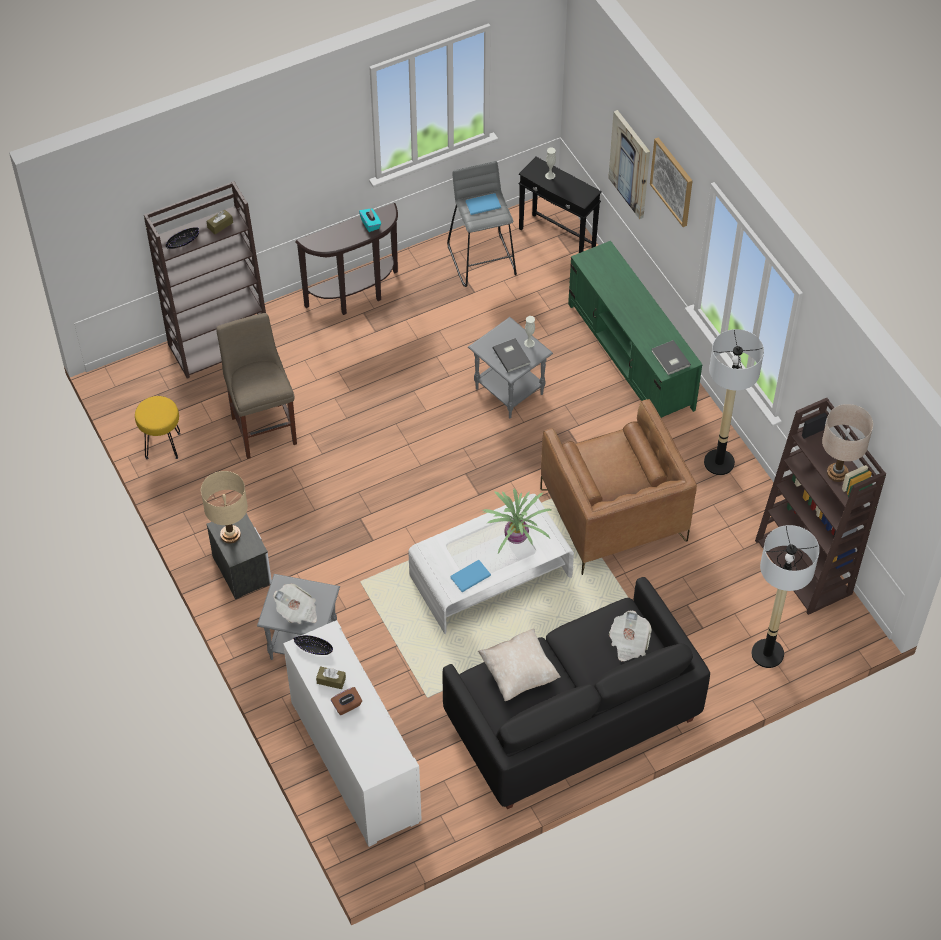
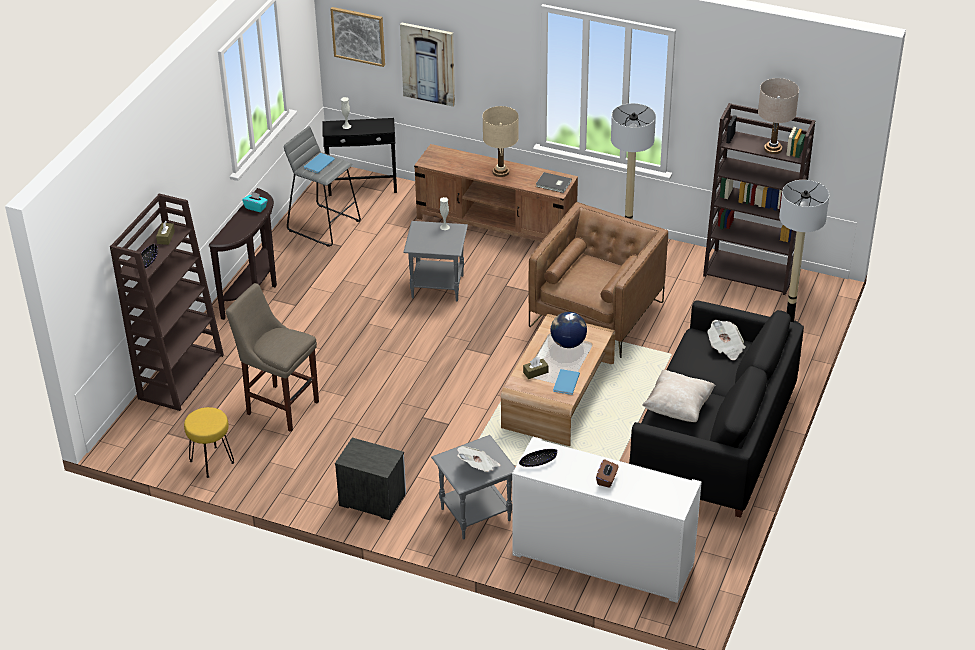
camera: 40 degrees left, 15 degrees down
(230, 535) = (362, 458): beige table lamp -> beige table lamp (501, 172)
(331, 680) = (576, 472): brown tissue box -> brown tissue box (535, 372)
(490, 576) = (558, 395): white coffee table -> brown coffee table
(512, 355) = (441, 240): grey book -> none
(515, 537) = (568, 343): potted plant -> globe
(613, 515) = (596, 314): brown armchair -> brown armchair turned 90 degrees counterclockwise
(631, 357) = (496, 224): green tv stand -> brown tv stand
(672, 181) = (488, 40): picture -> picture (358, 36)

